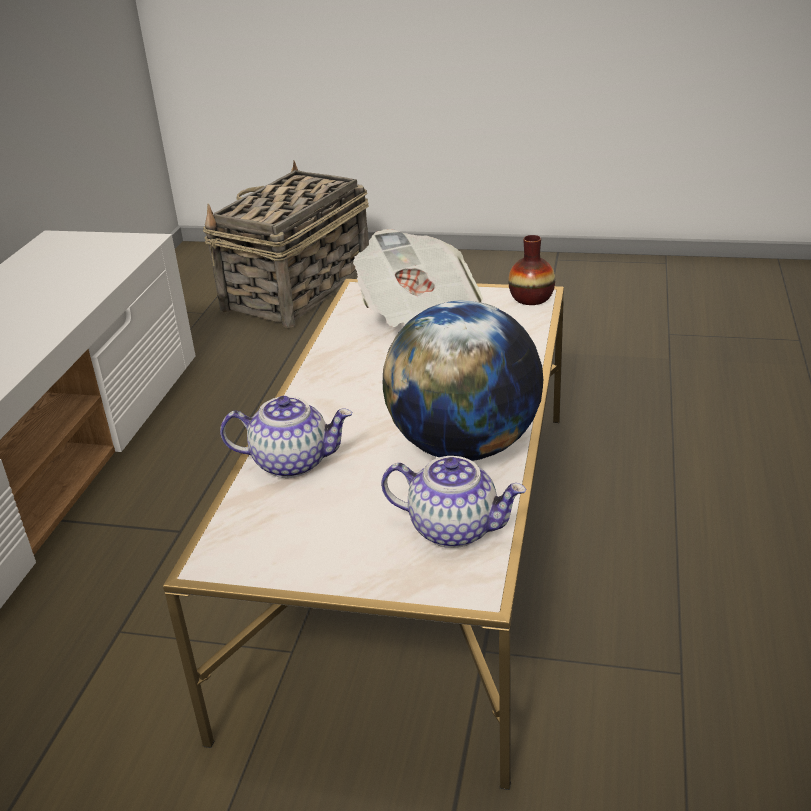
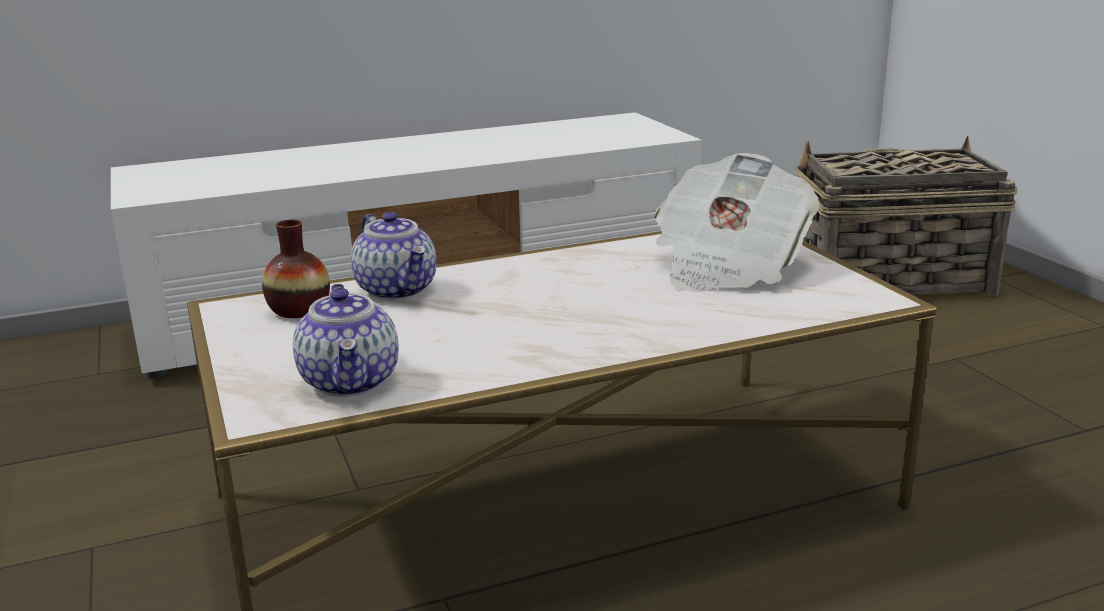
camera: 55 degrees right, 10 degrees down
(465, 447) = (503, 349): globe -> none
(531, 298) = (871, 298): vase -> vase (299, 309)

